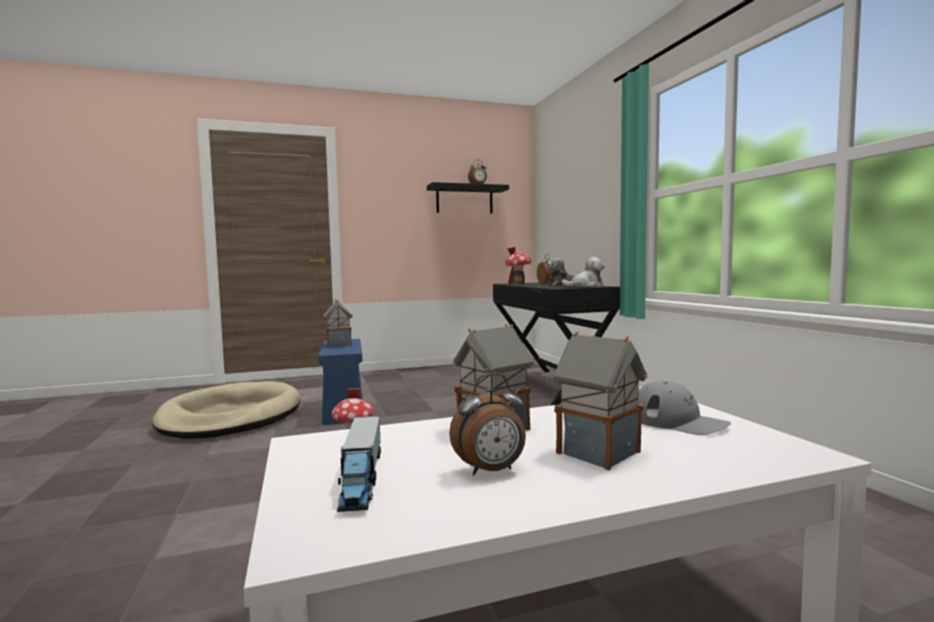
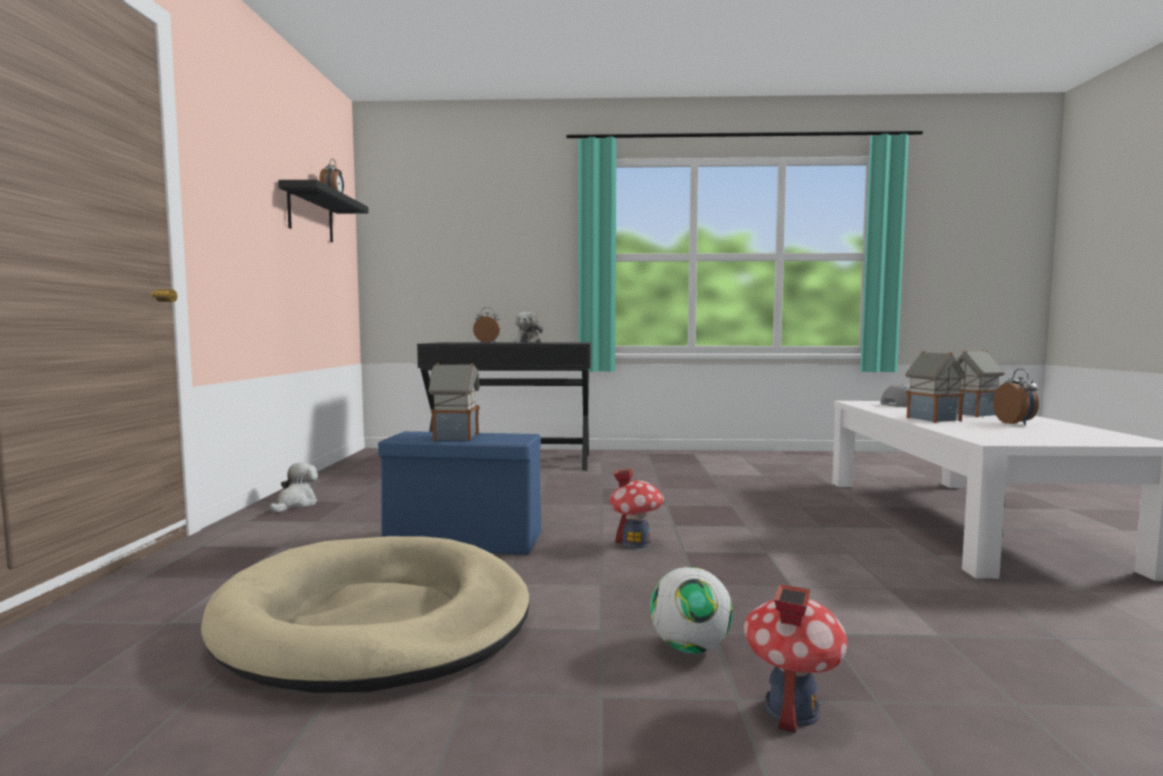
camera: 70 degrees left, 0 degrees up
(173, 476) = (690, 648): none -> football
(361, 478) = (1049, 435): toy truck -> none
(518, 283) = (440, 342): toy house -> toy house (791, 710)
(585, 286) = (564, 342): plush toy -> plush toy (295, 504)

